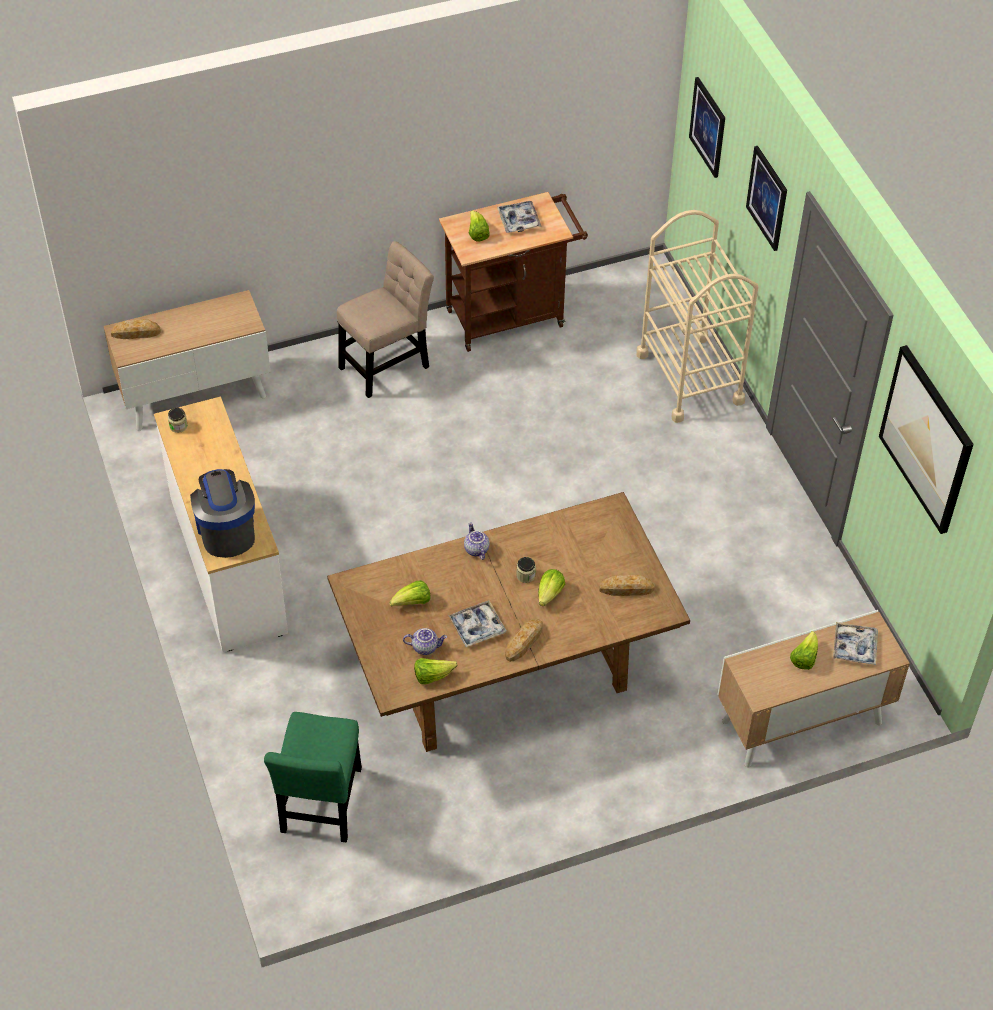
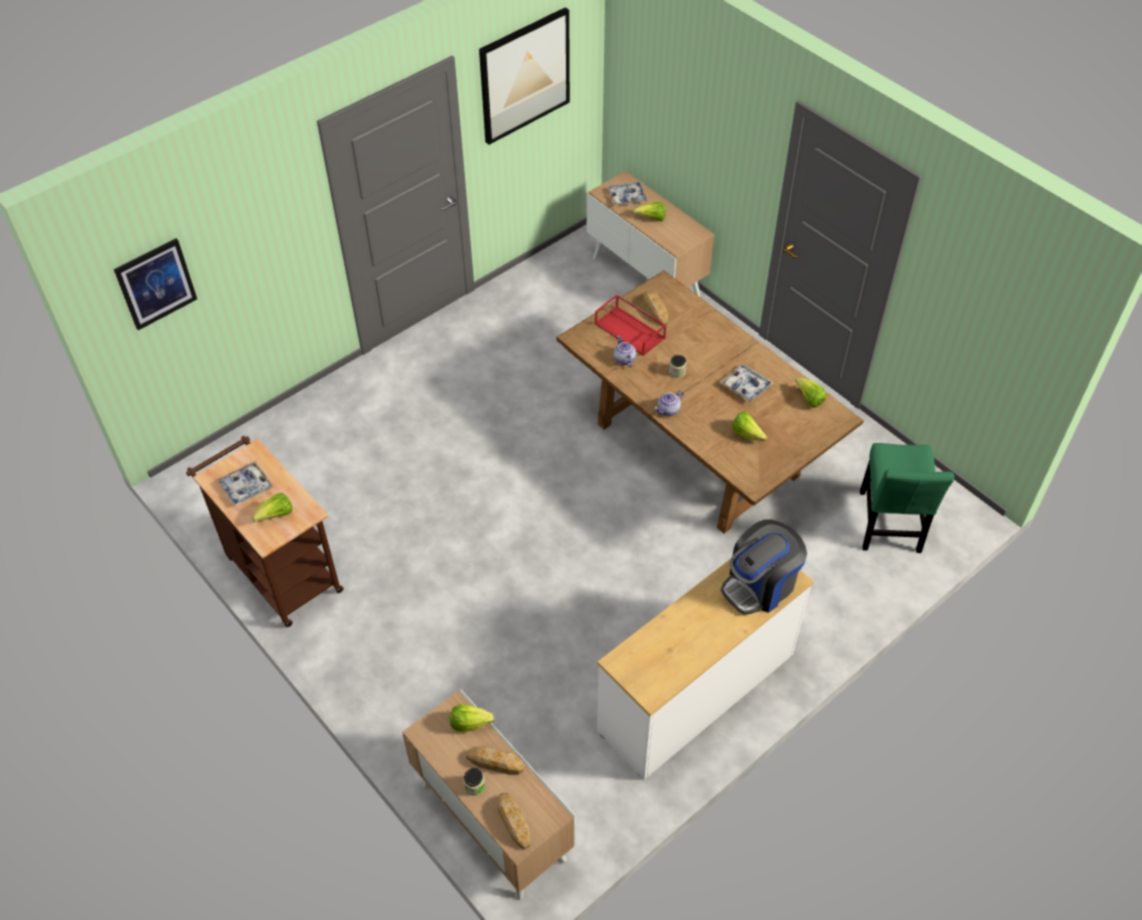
camera: 110 degrees left, 0 degrees up
(178, 426) = (656, 682): jar -> jar (474, 786)
(321, 805) = (889, 525): green chair -> green chair turned 105 degrees clockwise
(387, 364) = (383, 654): beige chair -> none
(425, 646) = (784, 412): teapot -> teapot (623, 359)
(524, 642) = (742, 355): bread -> bread (495, 762)
(550, 594) = (686, 352): lettuce -> lettuce (470, 723)
(604, 556) = (631, 331): none -> red tray
(690, 378) = (321, 415): beige cart -> none
(767, 198) = (272, 205): picture -> none

